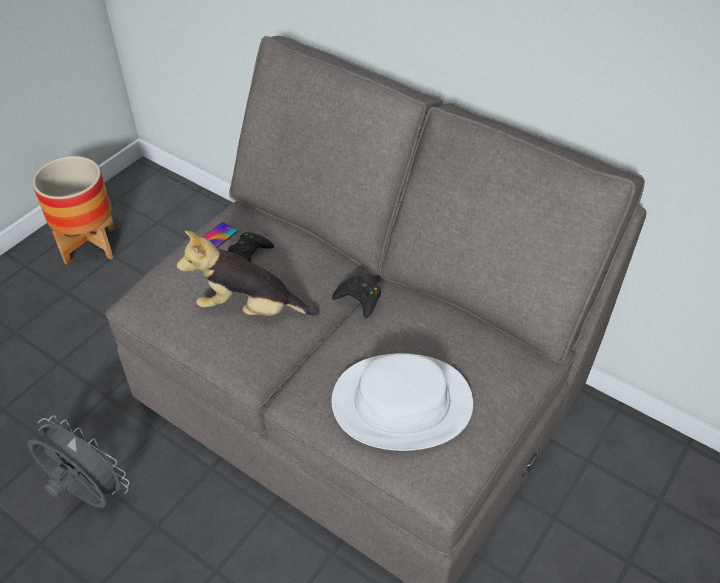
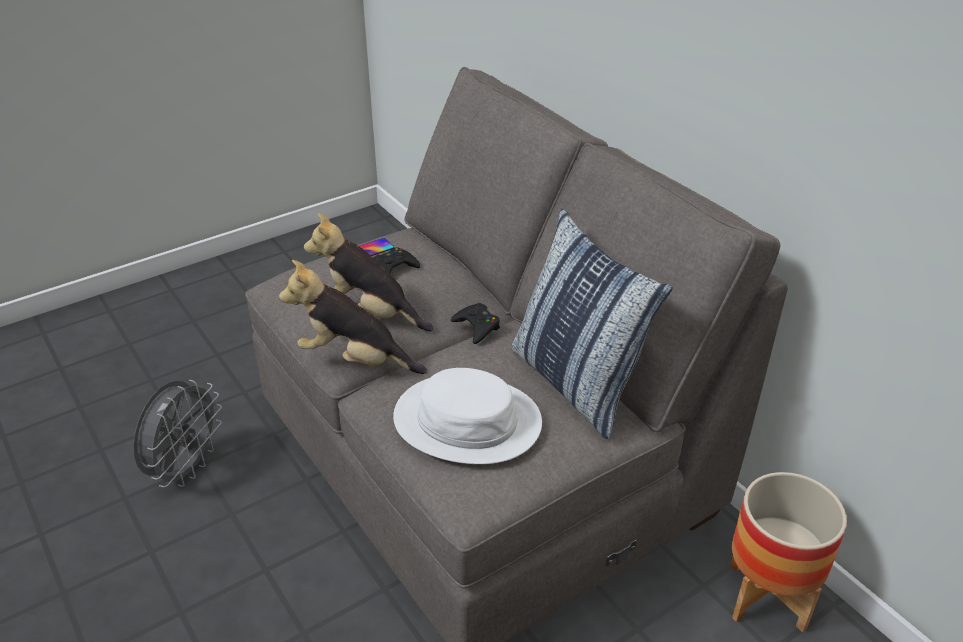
camera: 20 degrees right, 10 degrees down
(87, 493) = (186, 468): grey fan -> grey fan turned 60 degrees clockwise
(90, 245) = (294, 266): planter -> planter (767, 597)
(263, 365) = (354, 359): none -> plush toy
(474, 335) = (576, 383): none -> pillow

